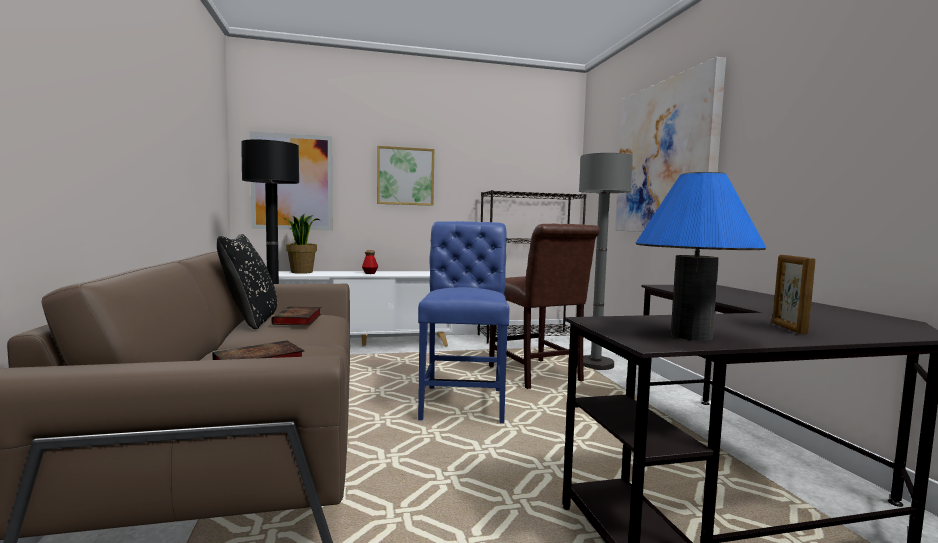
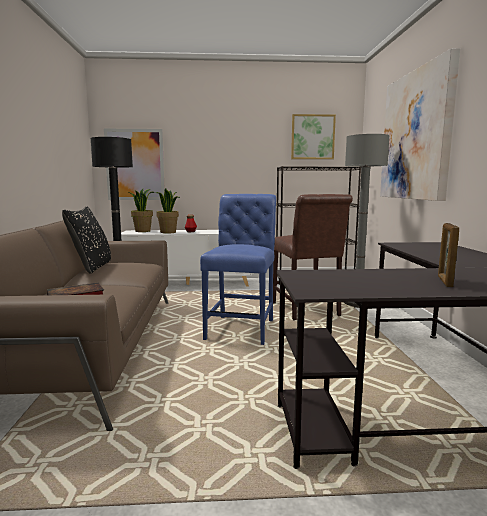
camera: 10 degrees right, 5 degrees up
(298, 320) = (121, 267): book -> none
(339, 274) = (168, 232): none -> potted plant
(405, 176) = (218, 157): picture -> picture (312, 137)
(691, 336) = (352, 286): blue table lamp -> none

